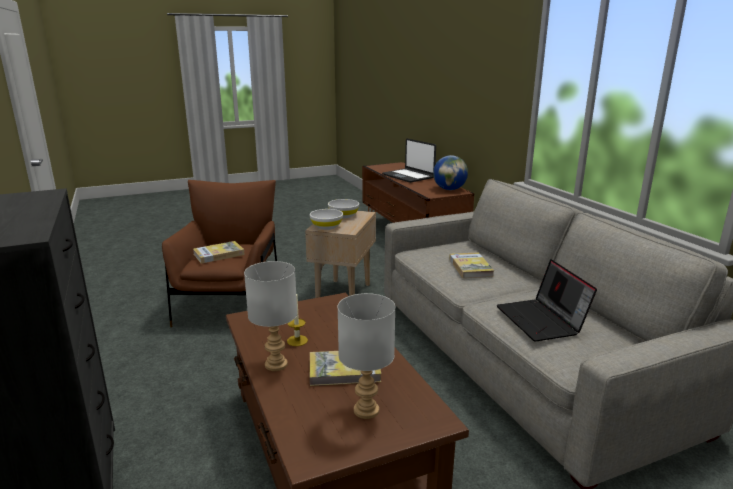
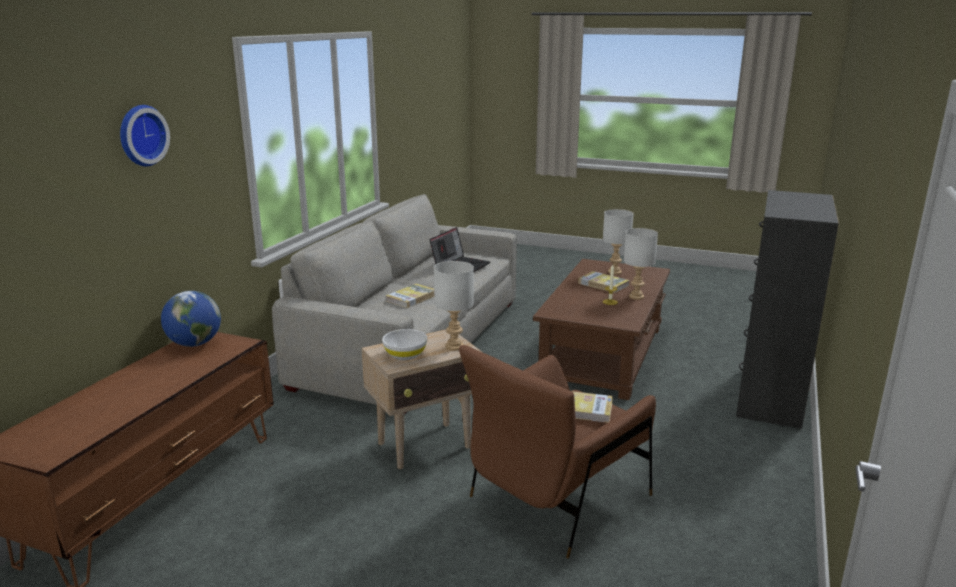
camera: 135 degrees left, 0 degrees up
(326, 227) = (455, 346): white bowl -> grey table lamp
(408, 176) = (127, 394): laptop -> none
(473, 55) = (140, 135): none -> wall clock

